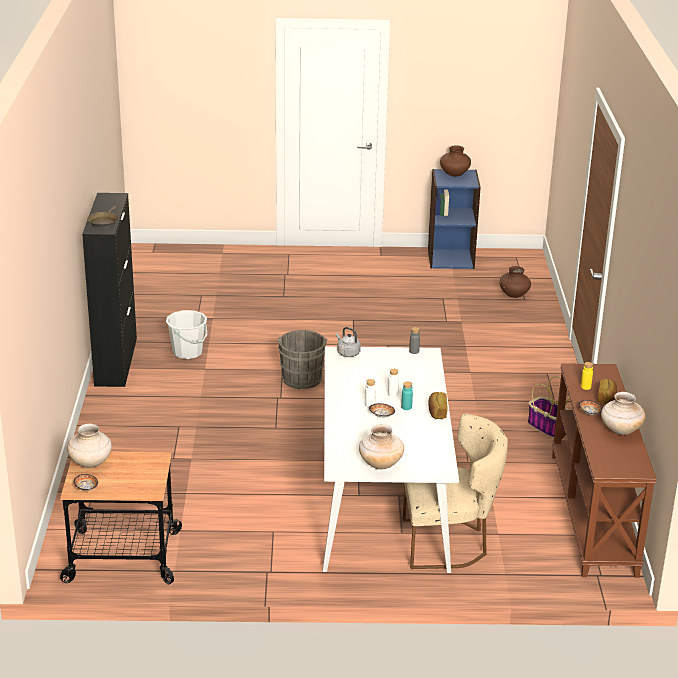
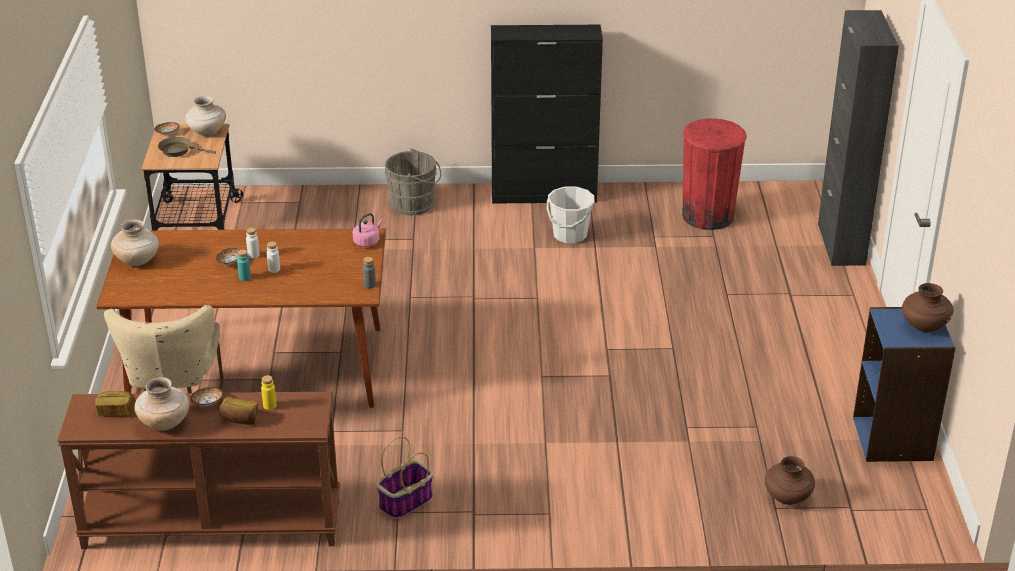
camera: 90 degrees right, 5 degrees up
(104, 222) = (519, 32): brown frying pan -> brown frying pan (179, 151)
(170, 295) = (708, 216): none -> red trash can
(222, 251) = (841, 244): none -> black cabinet
(302, 377) = (520, 312): grey bucket -> grey bucket (415, 204)
(347, 353) = (367, 242): grey kettle -> pink kettle
(382, 502) = (258, 367): white dining table -> brown dining table
(437, 412) = (231, 296): bread -> bread (116, 411)

